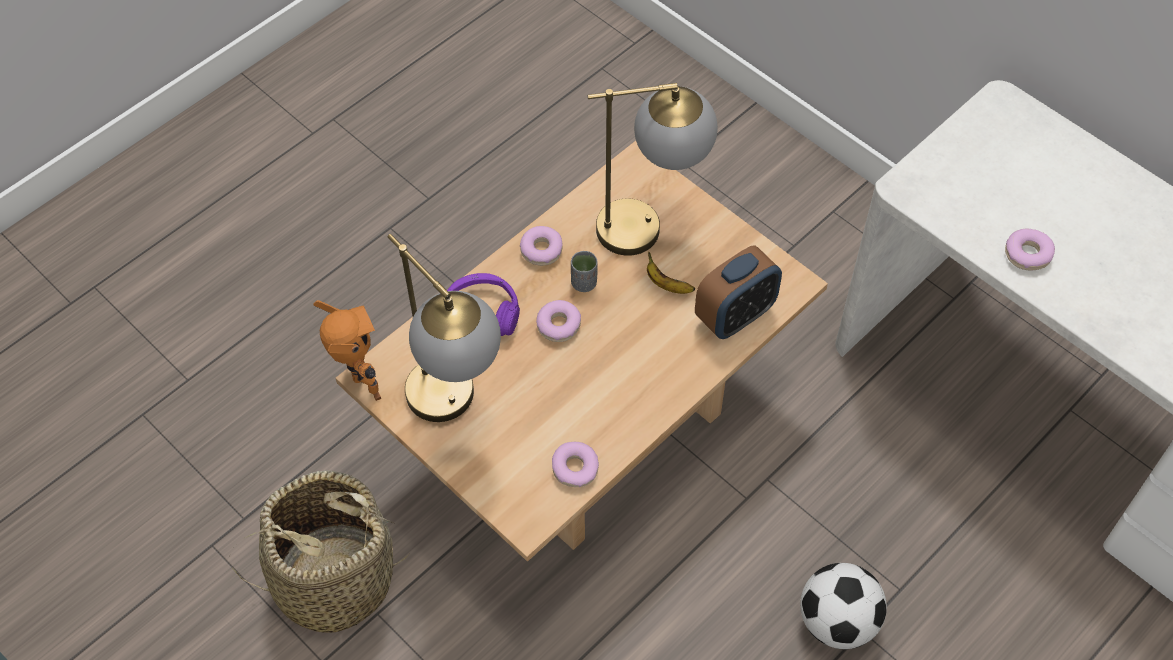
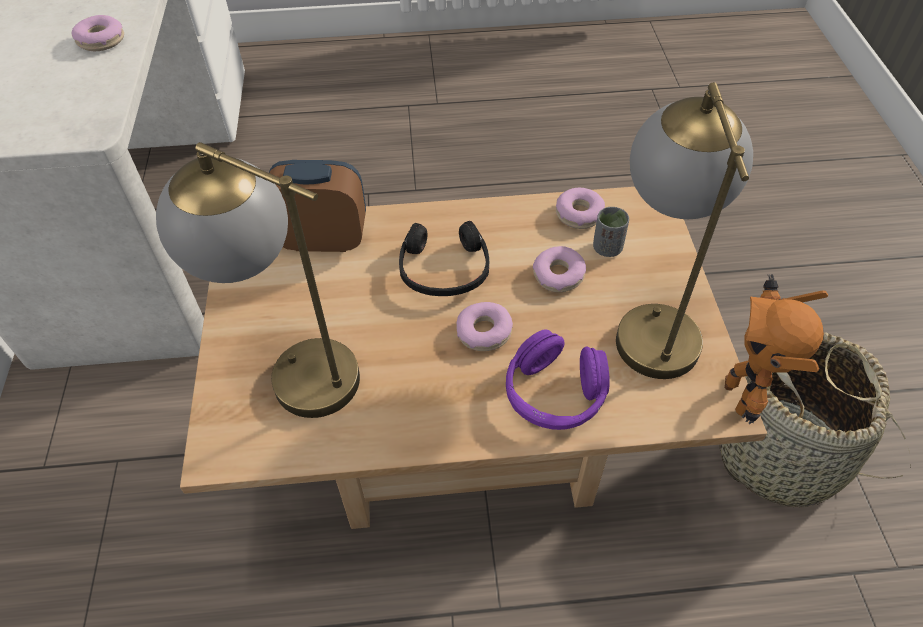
camera: 140 degrees left, 5 degrees down
(541, 250) = (425, 422): donut -> donut (558, 275)
(584, 283) = (418, 356): grey cup -> grey cup (607, 248)
(628, 352) = (444, 269): none -> black headphones
(666, 285) = (345, 302): banana -> none
(837, 621) = (424, 201): football -> none

